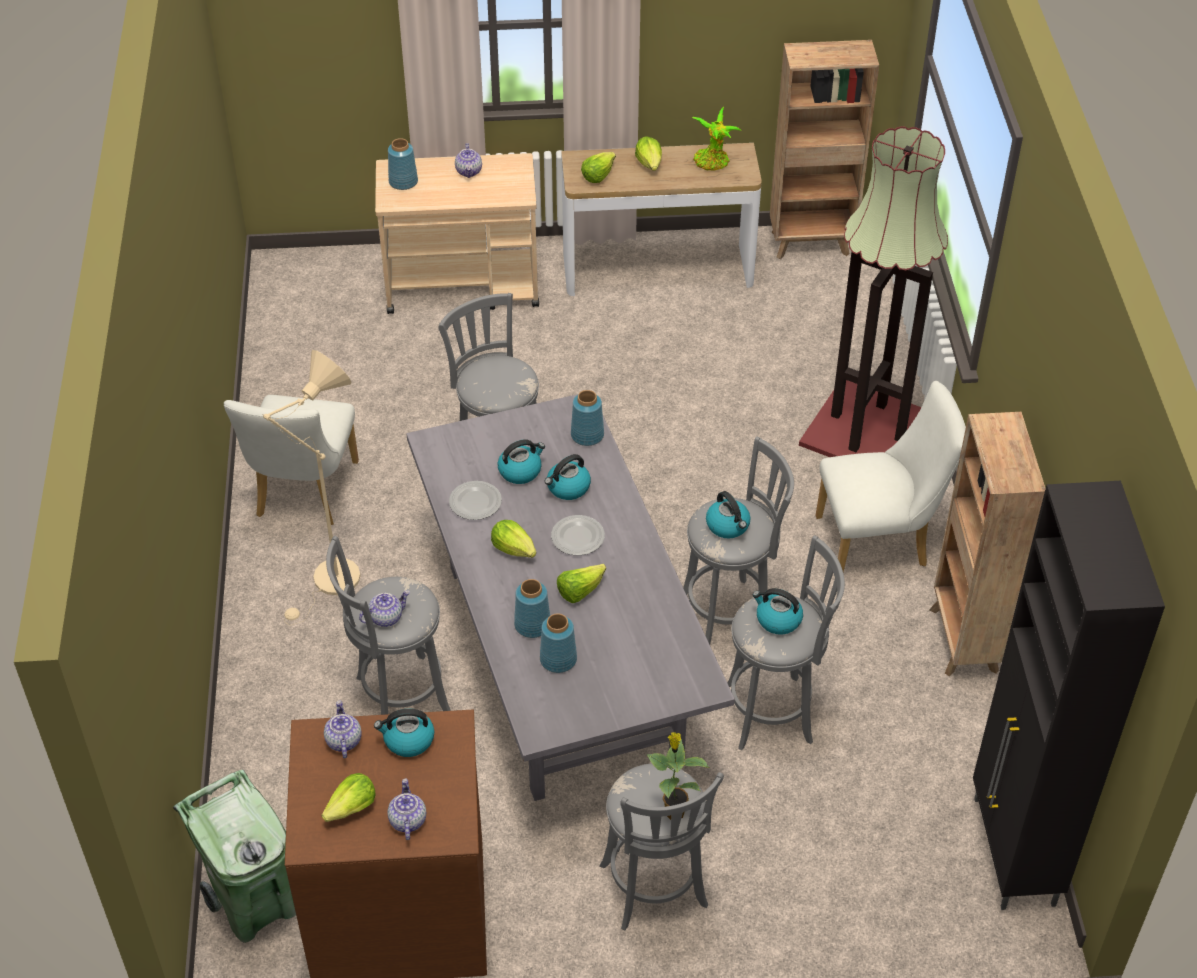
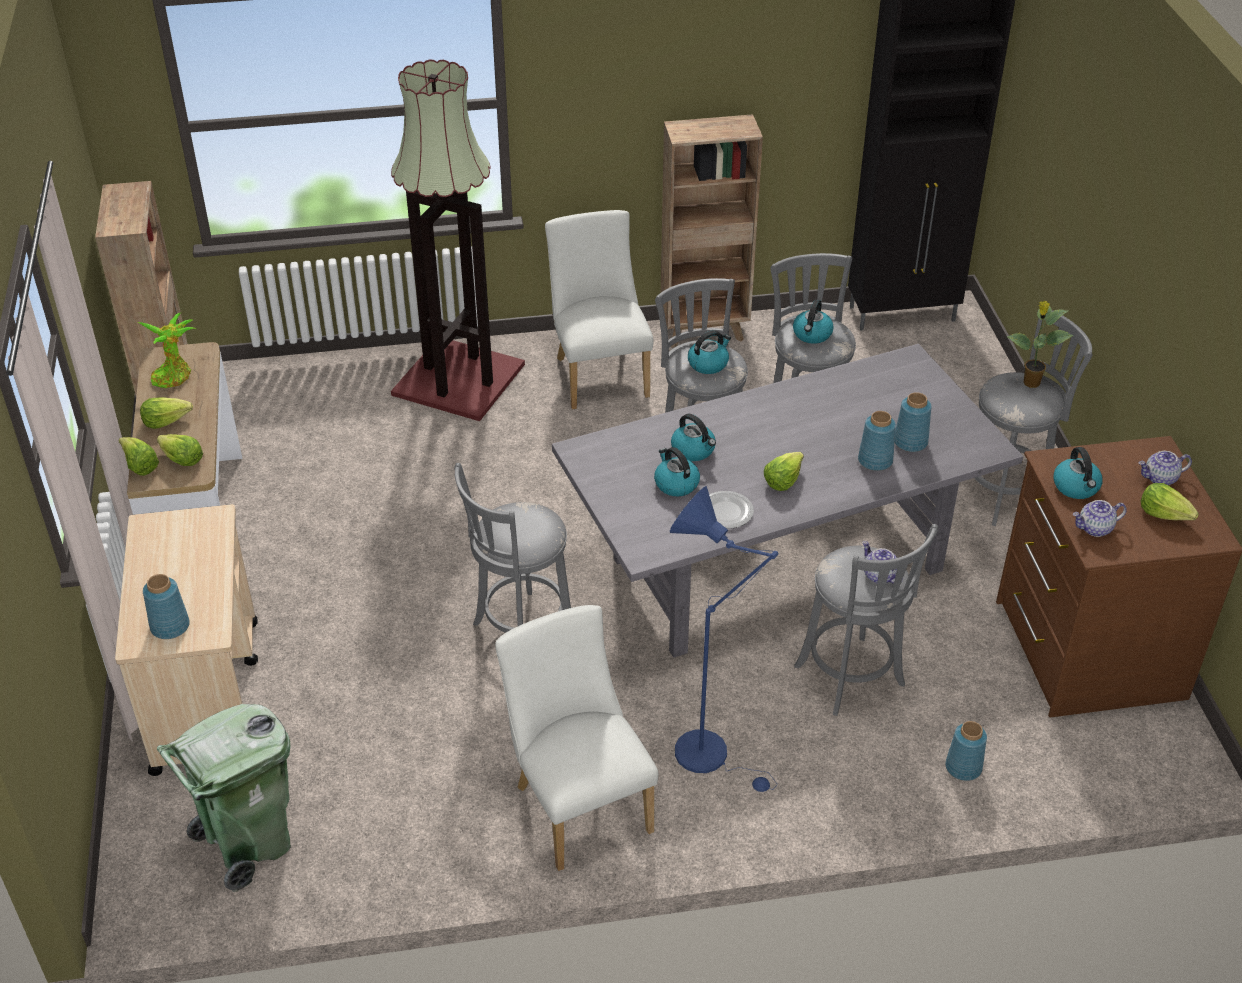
camera: 95 degrees left, 5 degrees down
(256, 906) = (1126, 754): green trash can -> green trash can (248, 844)
(303, 495) = (578, 802): white chair -> white chair turned 120 degrees counterclockwise
(331, 584) = (711, 755): beige floor lamp -> blue floor lamp
(469, 171) = (158, 566): teapot -> none
(578, 536) = (757, 439): plate -> none
(580, 591) = (825, 434): lettuce -> lettuce (140, 466)
(587, 435) = (617, 441): blue vase -> blue vase (962, 767)

